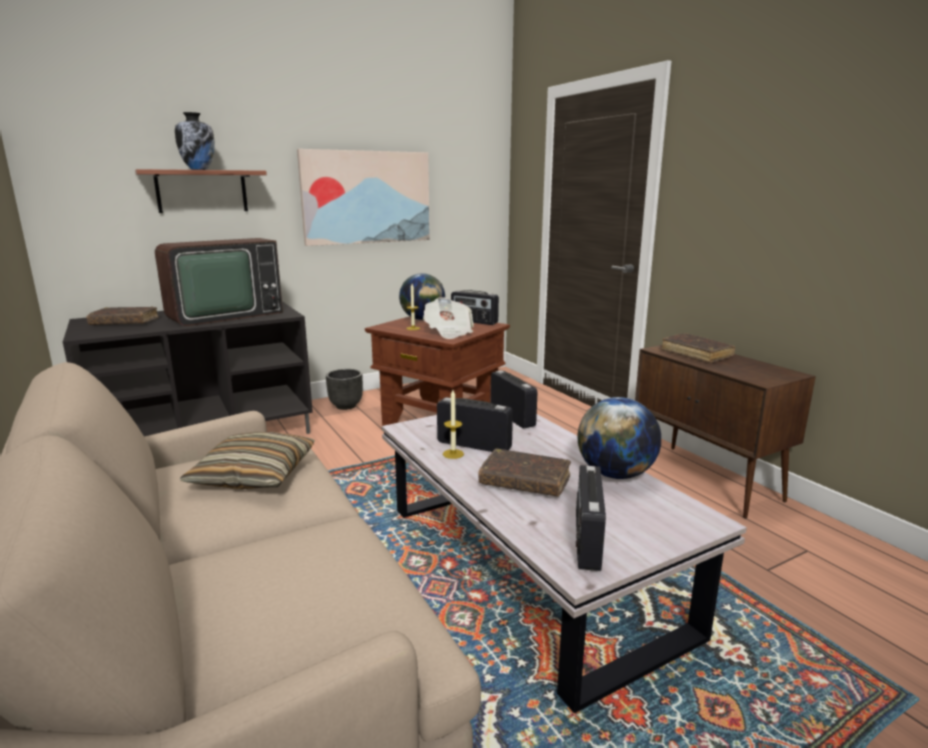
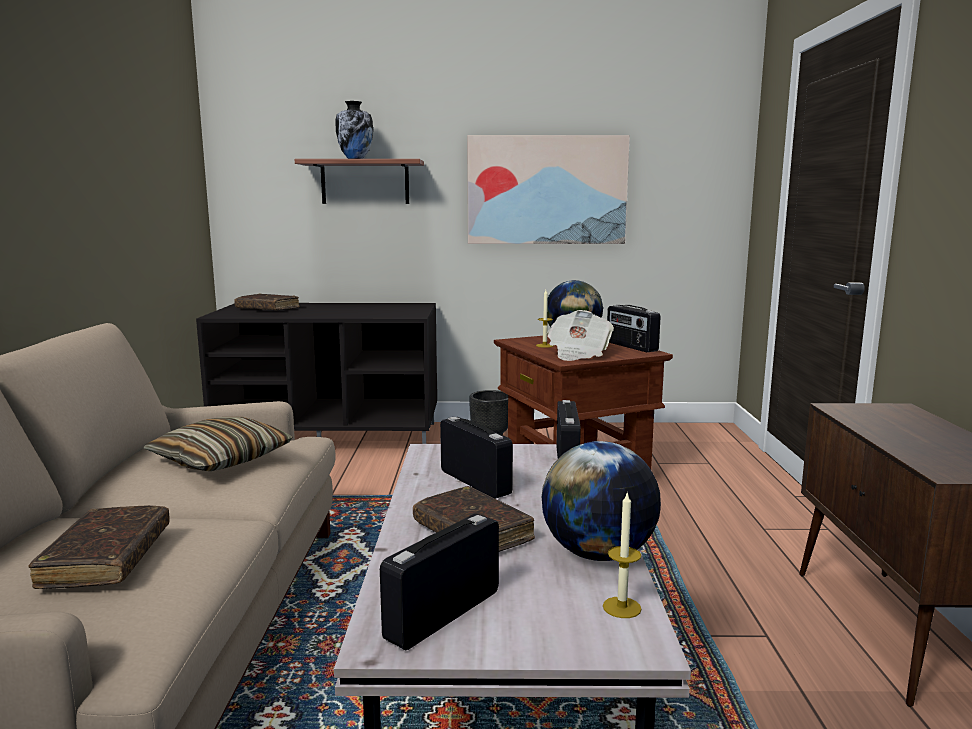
camera: 30 degrees right, 5 degrees down
(222, 315) = (356, 310): television -> none
(453, 454) = (438, 486): candle -> candle (622, 607)
(696, 354) = (893, 422): brown book -> brown book (107, 558)

